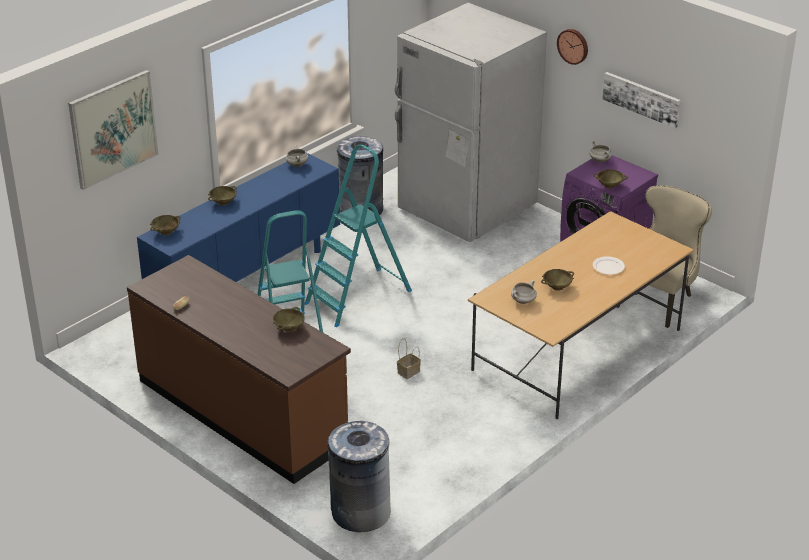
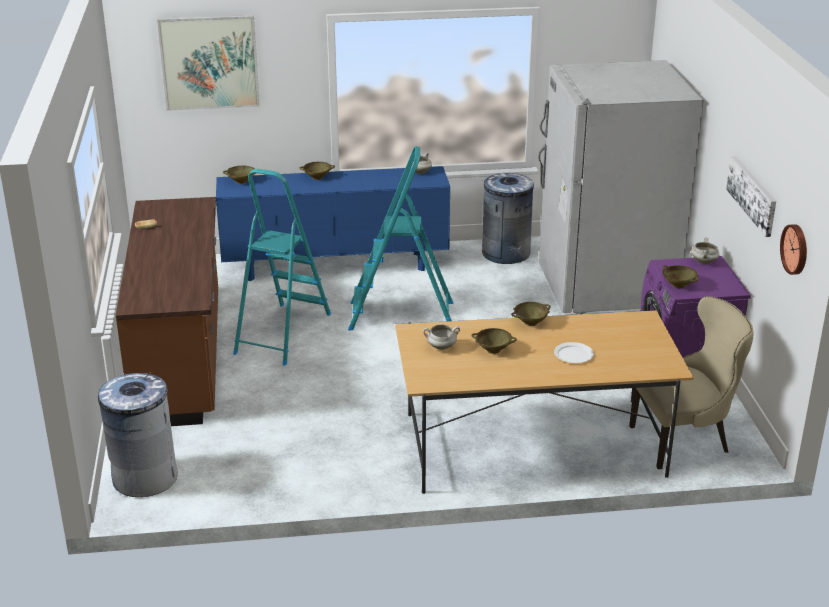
camera: 40 degrees right, 5 degrees down
(289, 328) = (192, 274): beige bowl -> beige bowl (530, 322)
(408, 372) = (352, 391): basket -> none
(573, 46) = (719, 120): wall clock -> wall clock (796, 249)

